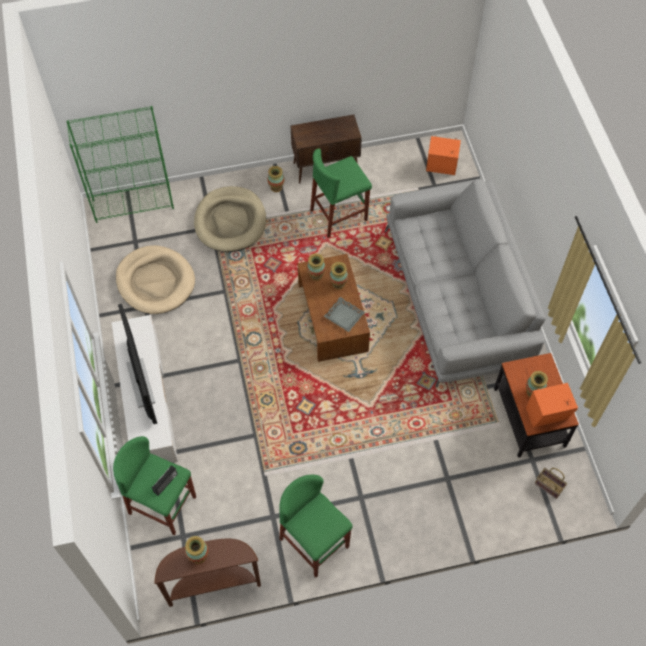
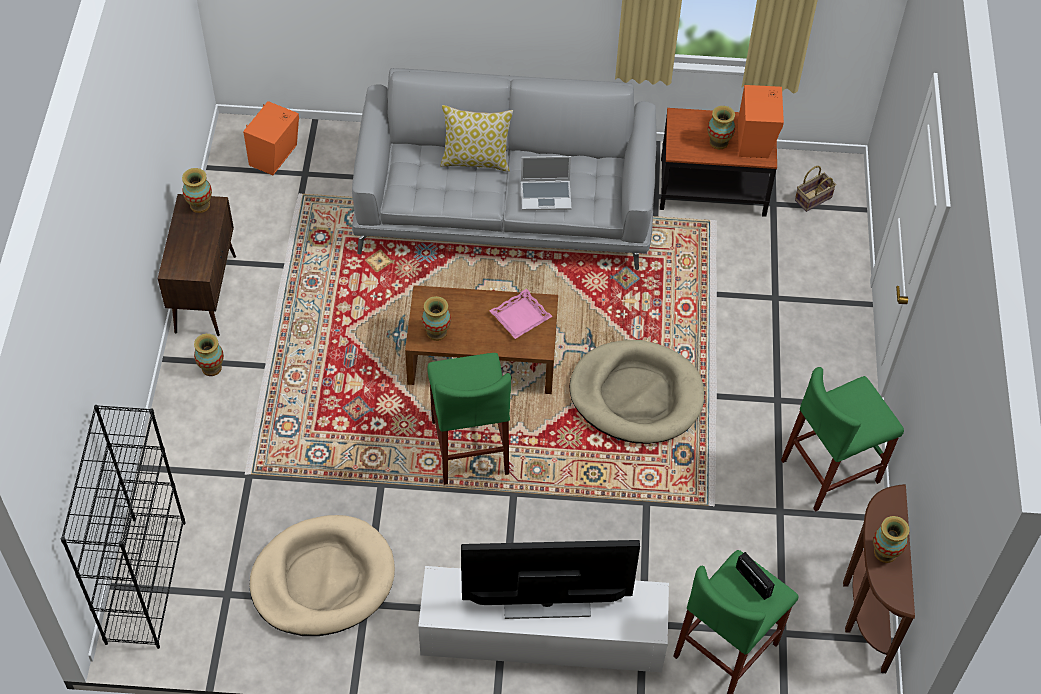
camera: 75 degrees left, 5 degrees down
(133, 203) = (145, 581): green bookcase -> black bookcase
(230, 221) = (250, 446): beige dog bed -> beige dog bed (636, 395)
(338, 284) = (462, 309): vase -> vase (200, 205)
(339, 215) = (304, 301): green stool -> green stool (469, 447)
(344, 316) = (520, 317): grey tray -> pink tray
(443, 302) = (546, 195): none -> laptop
(456, 256) = (476, 160): none -> pillow

